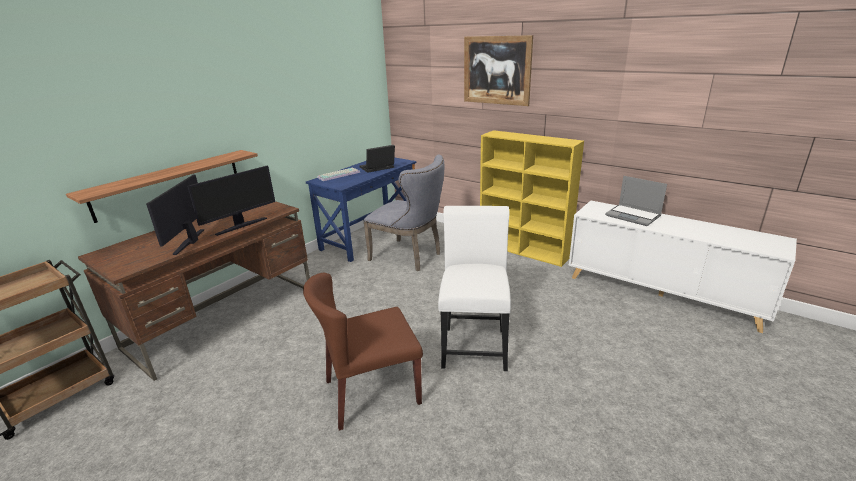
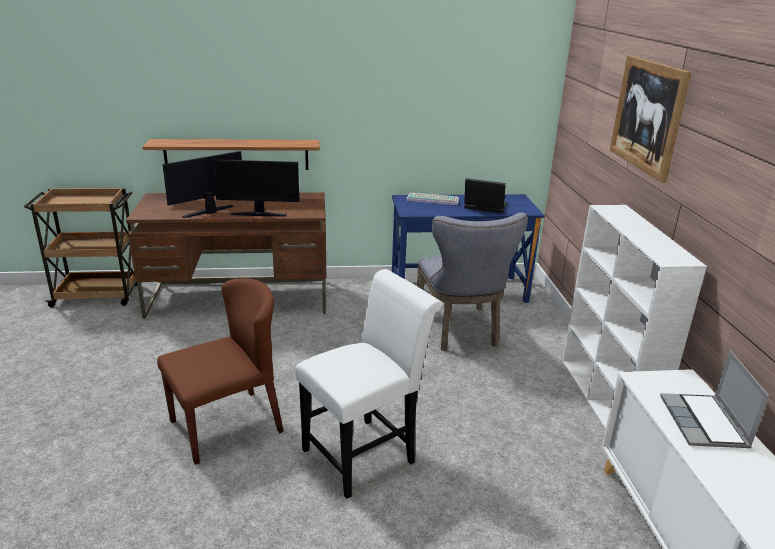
camera: 45 degrees right, 0 degrees up
(371, 392) = (227, 425): brown chair -> brown chair turned 120 degrees clockwise
(524, 250) = (605, 401): yellow bookcase -> white bookcase

